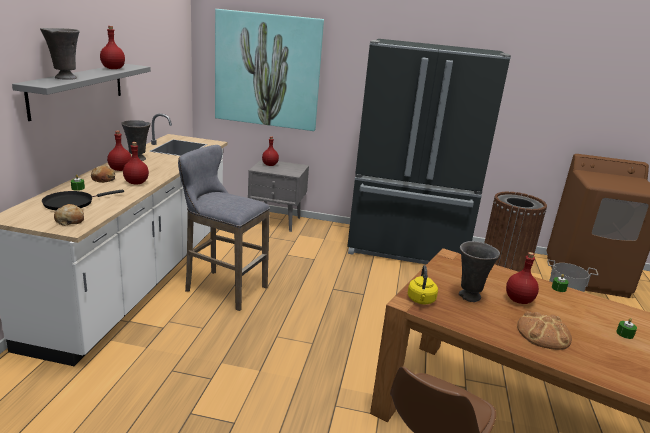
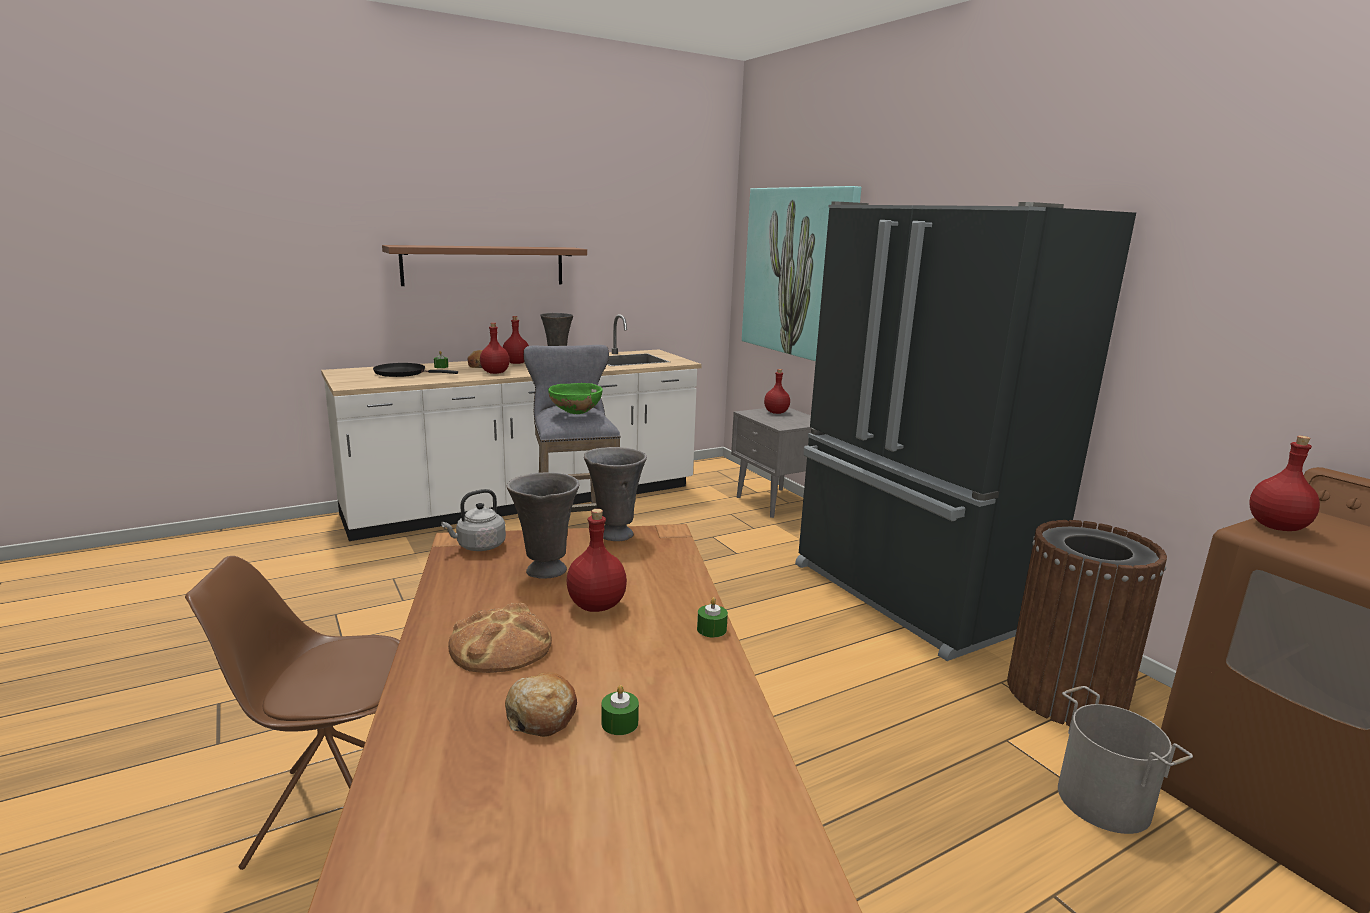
camera: 50 degrees right, 5 degrees down
(64, 78) = (443, 246): grey vase -> grey vase (614, 534)
(70, 220) = (365, 381): bread -> bread (542, 715)
(78, 89) = (484, 265): grey shelf -> brown shelf
(113, 68) = (533, 247): red bottle -> red bottle (1278, 527)
(234, 200) = (575, 413): none -> green bowl
(421, 300) = (478, 546): yellow kettle -> grey kettle

